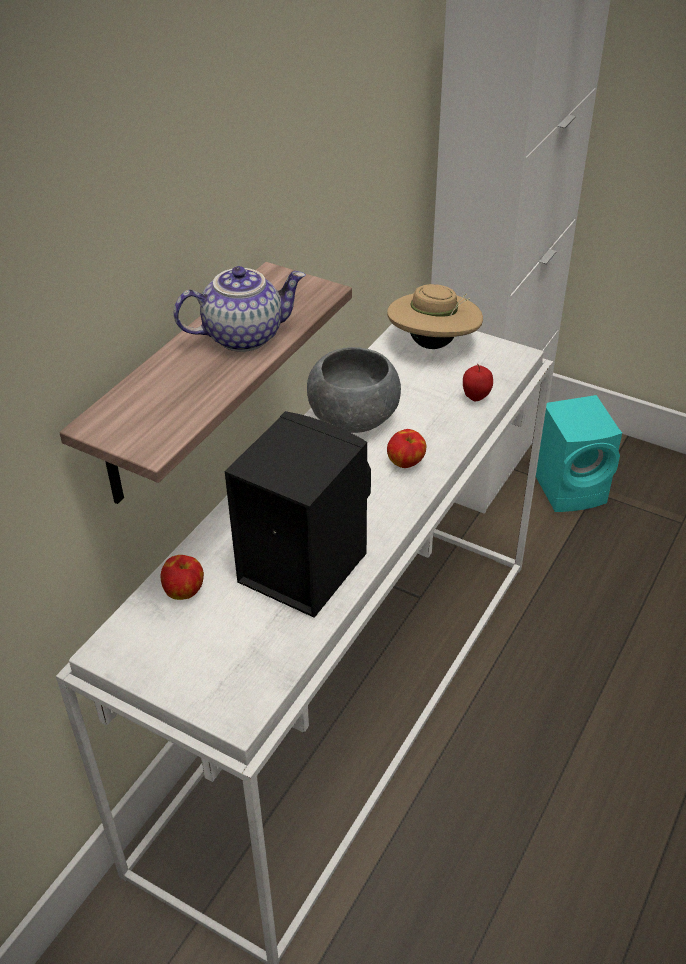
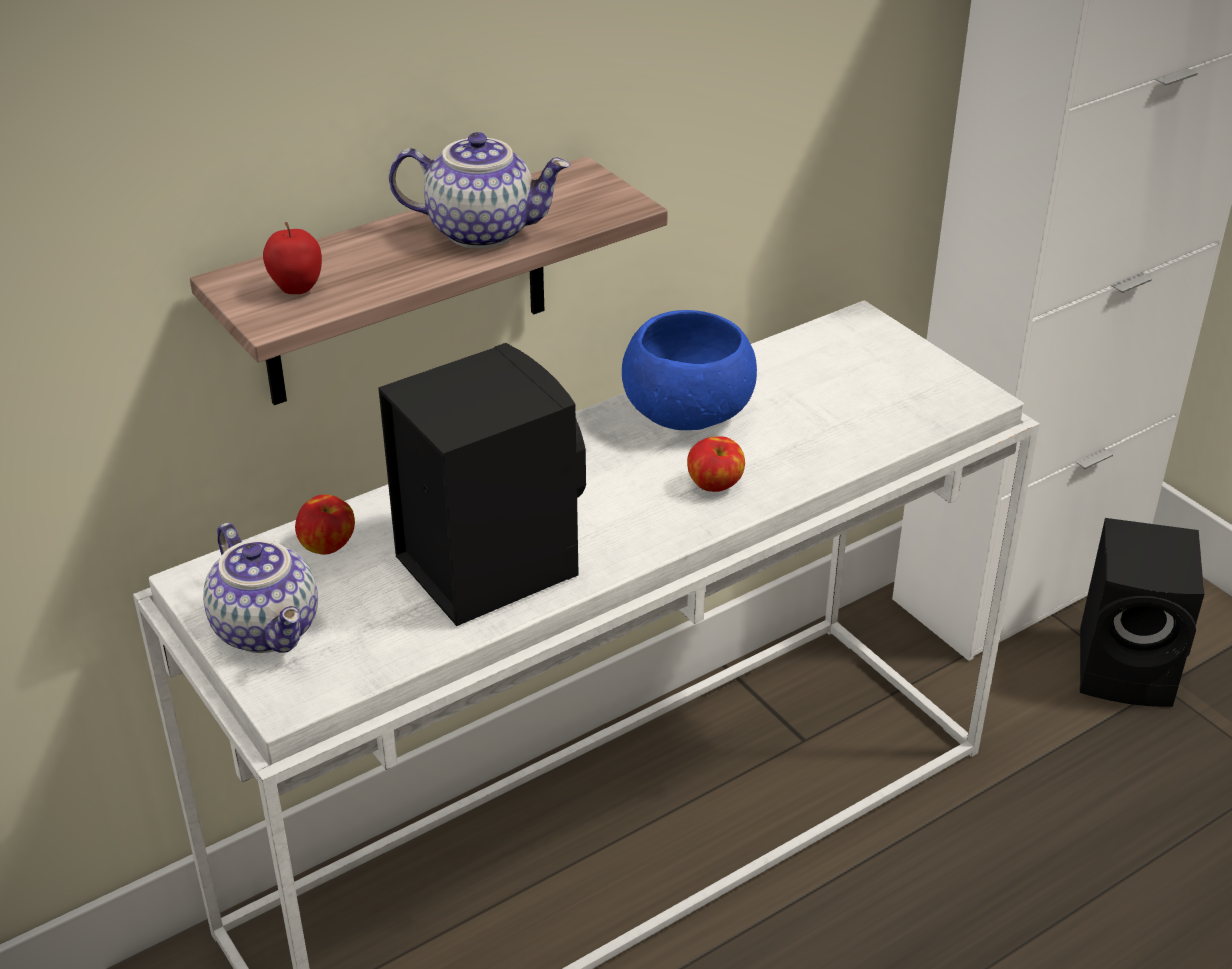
camera: 25 degrees right, 5 degrees down
(187, 667) = (269, 629): none -> teapot
(354, 418) = (688, 414): grey bowl -> blue bowl
(433, 344) = (868, 353): beige hat -> none
(476, 398) = (875, 435): apple -> apple (296, 290)
(572, 488) = (1129, 669): turquoise speaker -> black speaker

